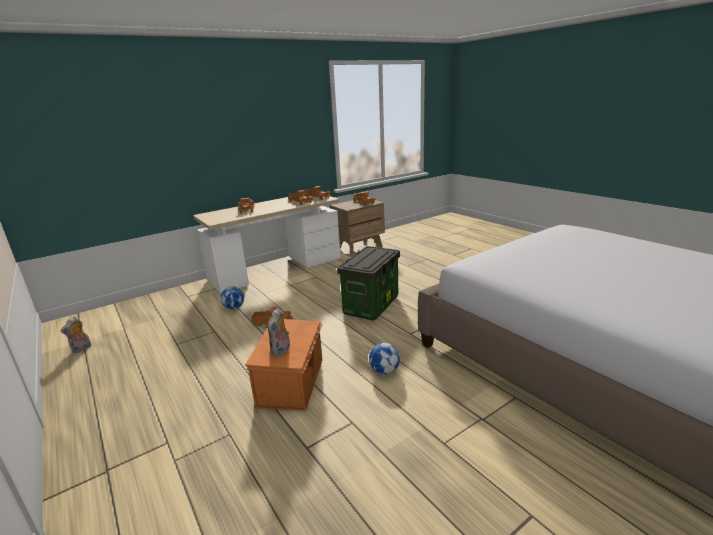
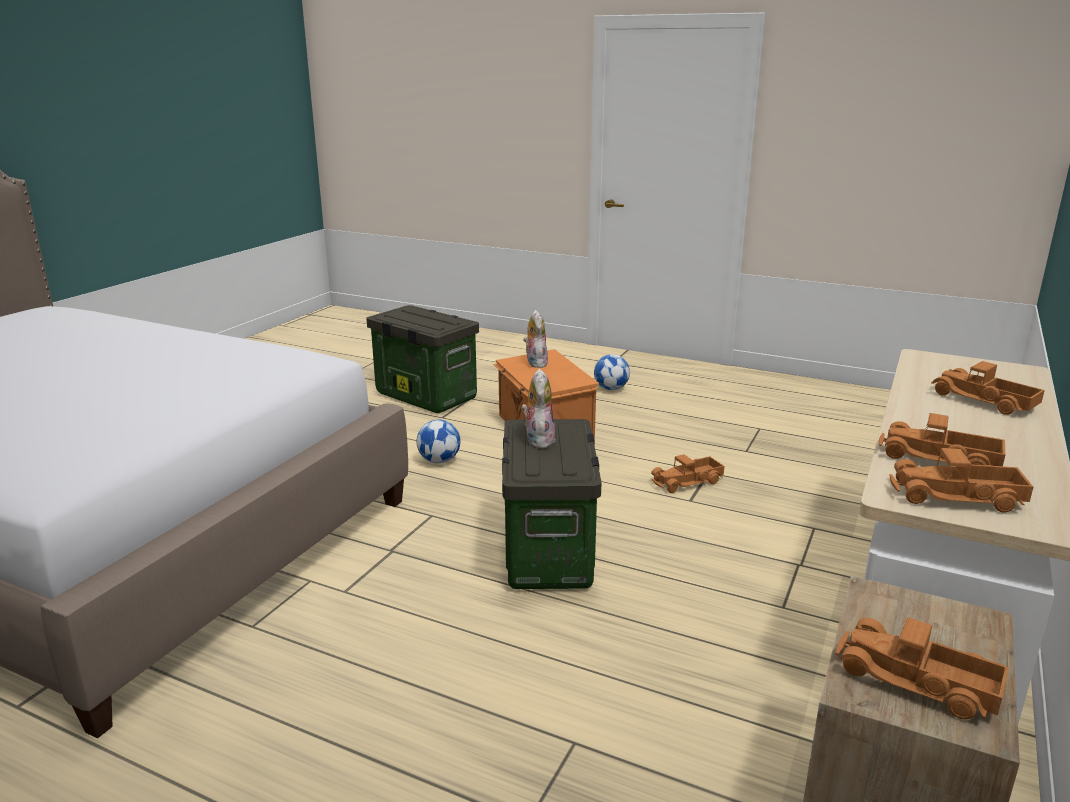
camera: 150 degrees right, 0 degrees up
(82, 349) = (858, 401): plush toy -> plush toy (538, 439)
(234, 308) = (798, 488): football -> football (611, 388)
(346, 470) = (424, 396): none -> storage box

